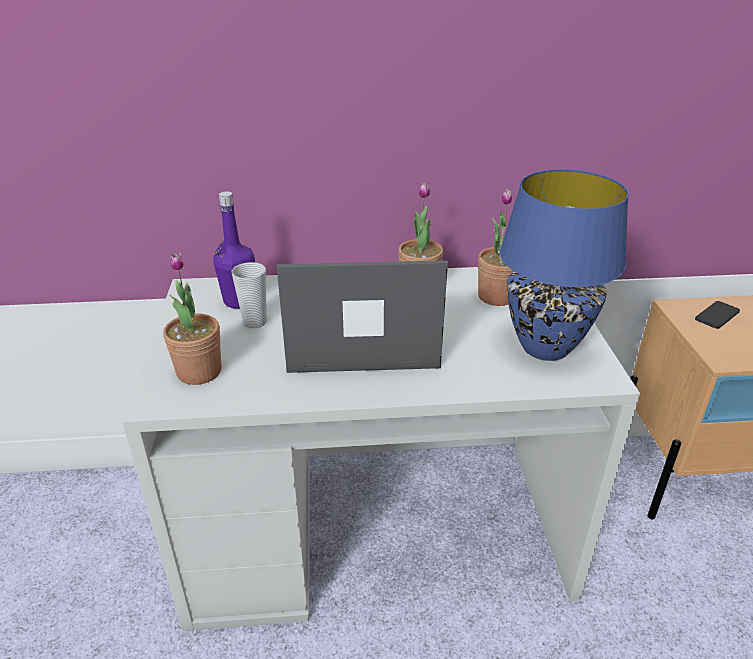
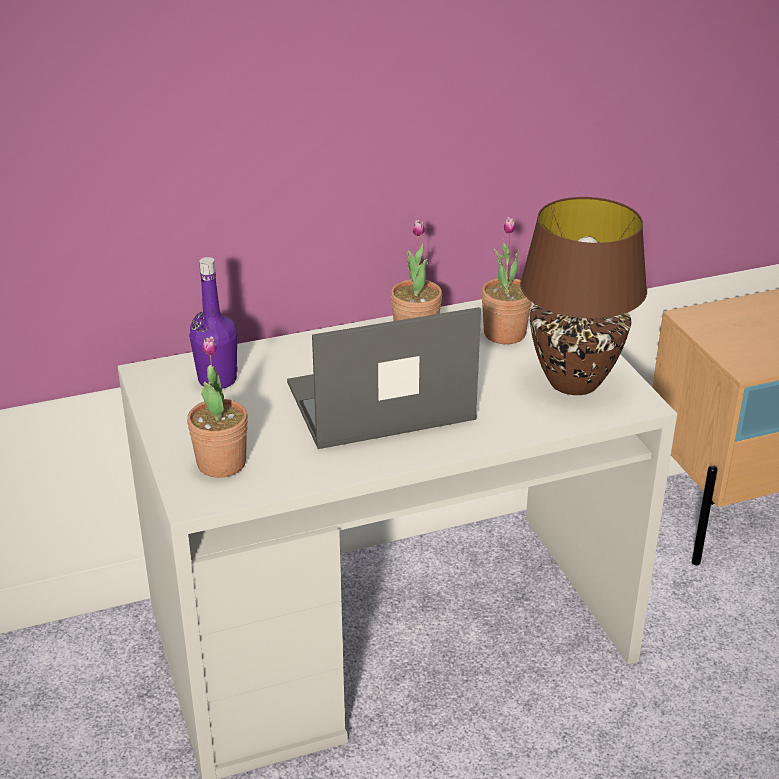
camera: 15 degrees left, 0 degrees up
(255, 322) = (250, 401): cup -> none
(544, 347) = (572, 382): blue table lamp -> brown table lamp
(717, 315) = (733, 320): phone -> none

